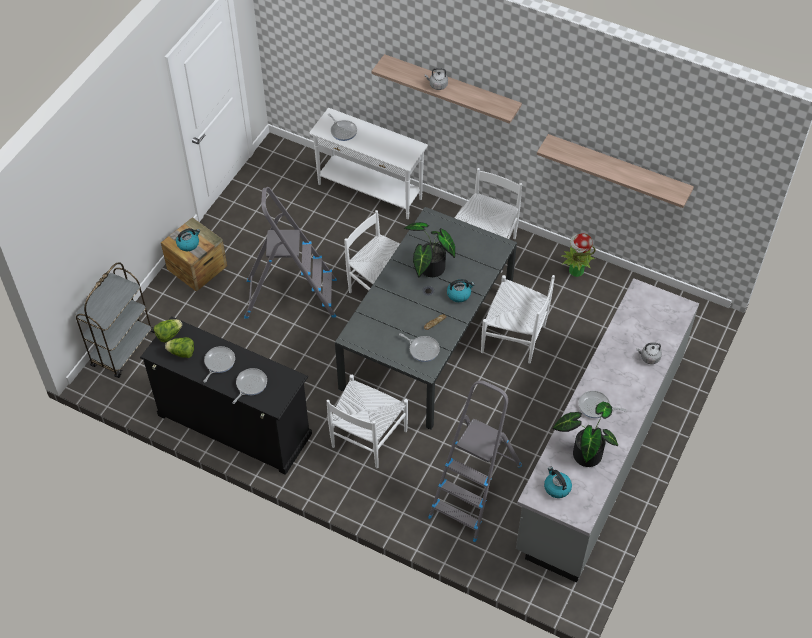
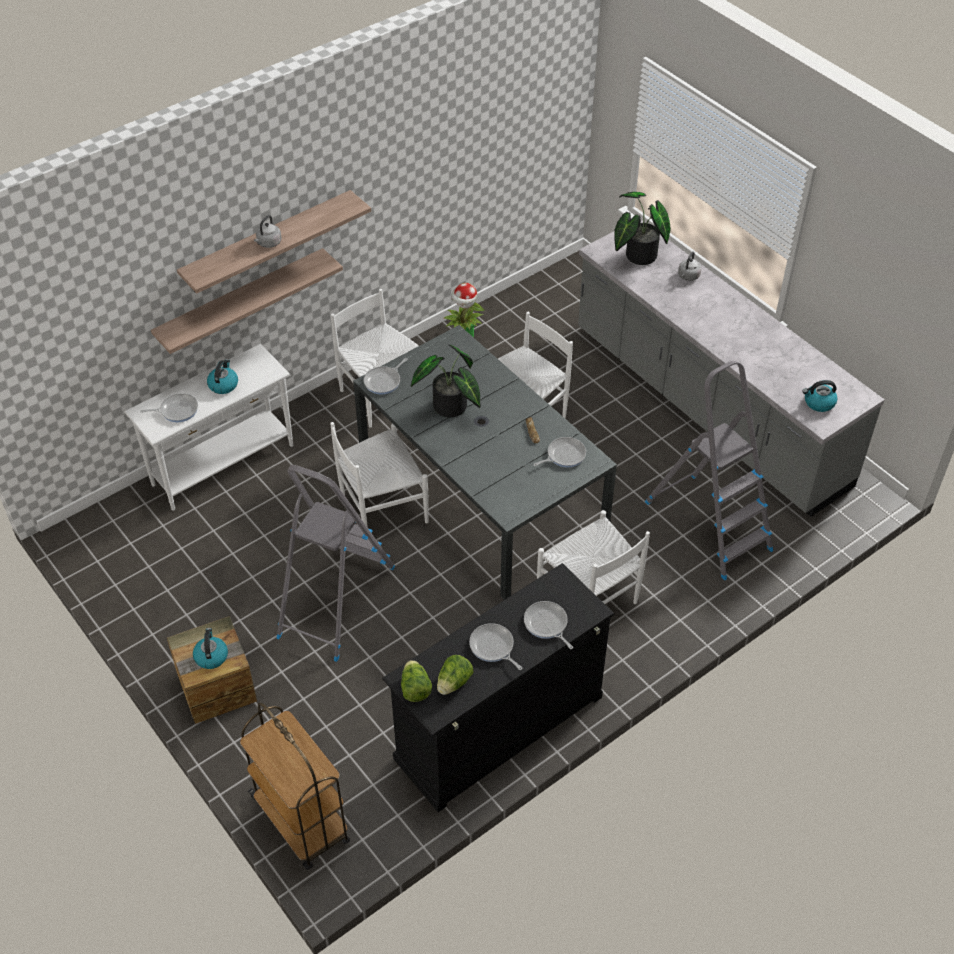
camera: 65 degrees left, 5 degrees down
(123, 349) = (301, 821): grey cart -> brown cart
(459, 294) = (503, 397): kettle -> kettle (223, 384)
(584, 452) = (783, 366): potted plant -> potted plant (637, 256)
(596, 407) = (730, 337): frying pan -> frying pan (384, 381)
(618, 169) = (461, 182): shelf -> shelf (241, 301)

